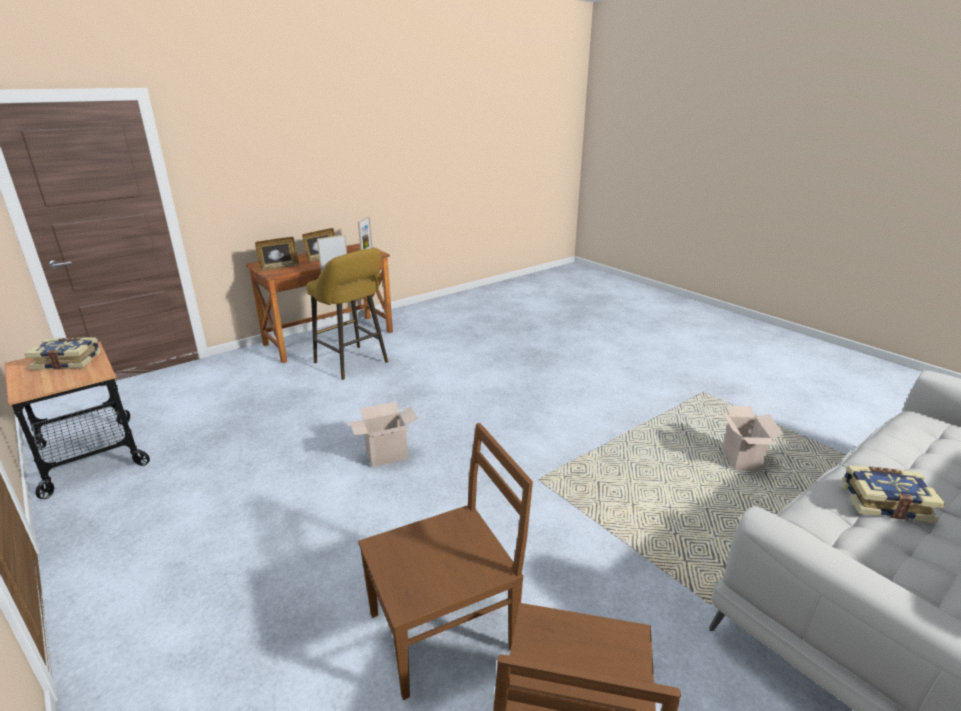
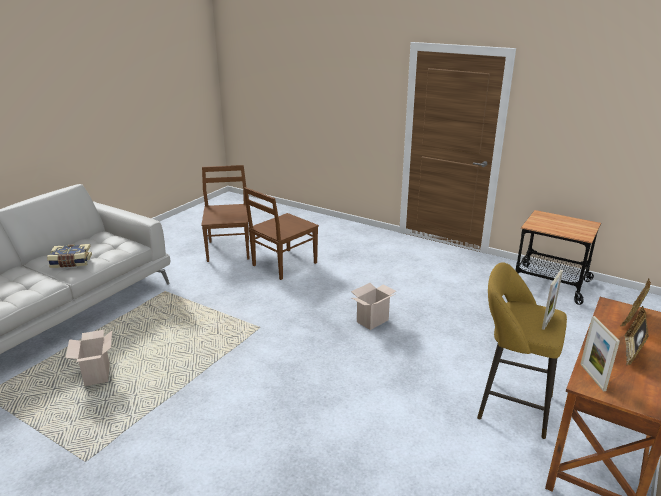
camera: 160 degrees right, 0 degrees up
(68, 361) = (569, 228): book -> none

